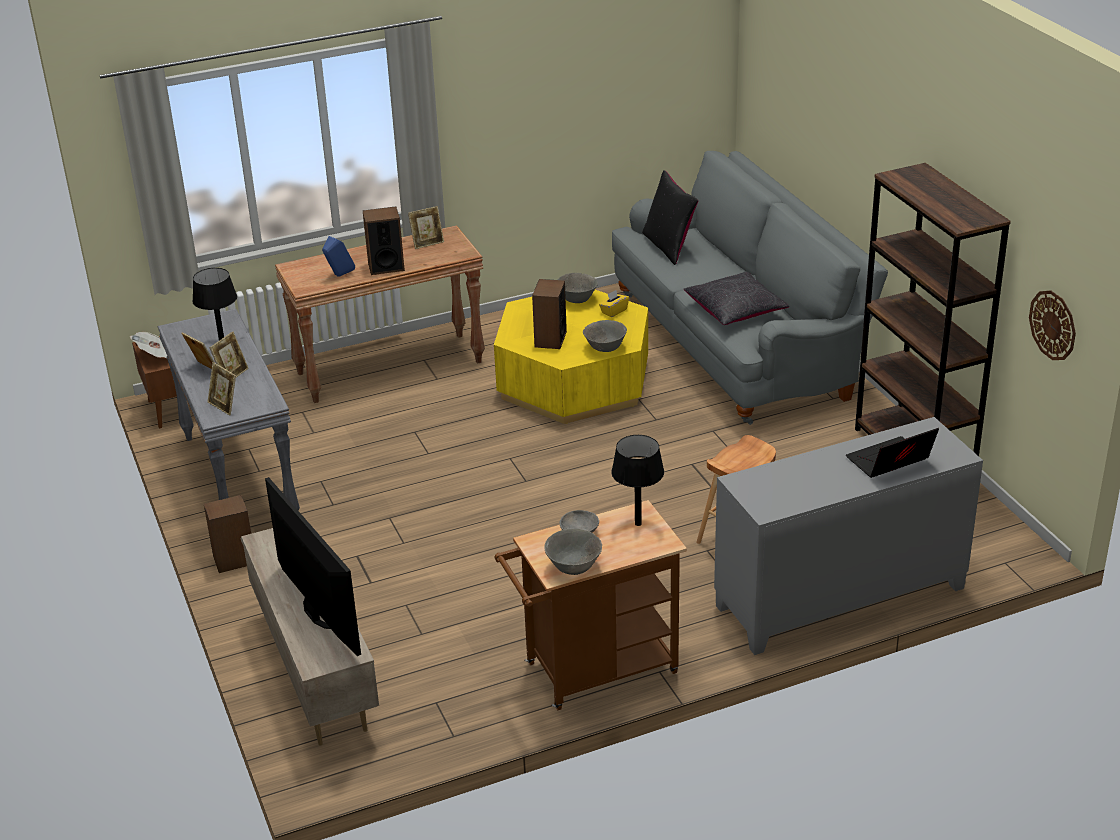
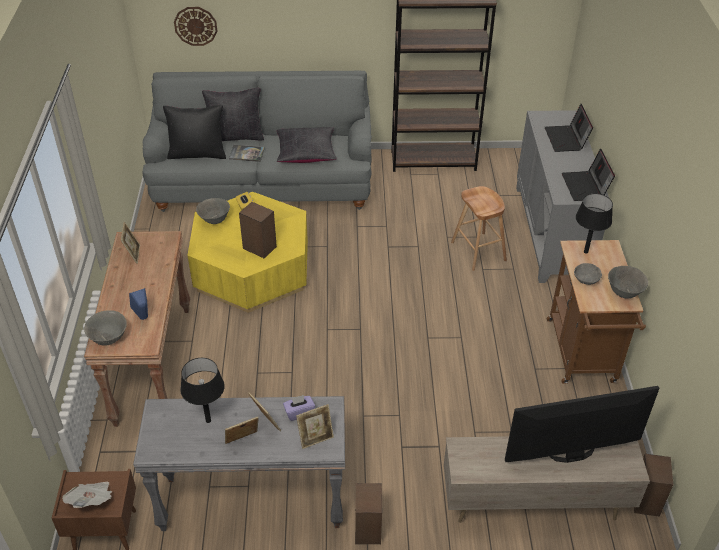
camera: 70 degrees left, 10 degrees up
(253, 389) = (299, 412): none -> purple tissue box
(386, 266) = (152, 287): speaker -> speaker (645, 501)
(605, 349) = (292, 225): grey bowl -> grey bowl (109, 339)
(697, 275) = (247, 154): none -> book
(727, 259) = (235, 136): none -> black pillow
(781, 497) = (585, 187): none -> laptop
(1053, 325) = (532, 28): wall clock -> wall clock (195, 26)

